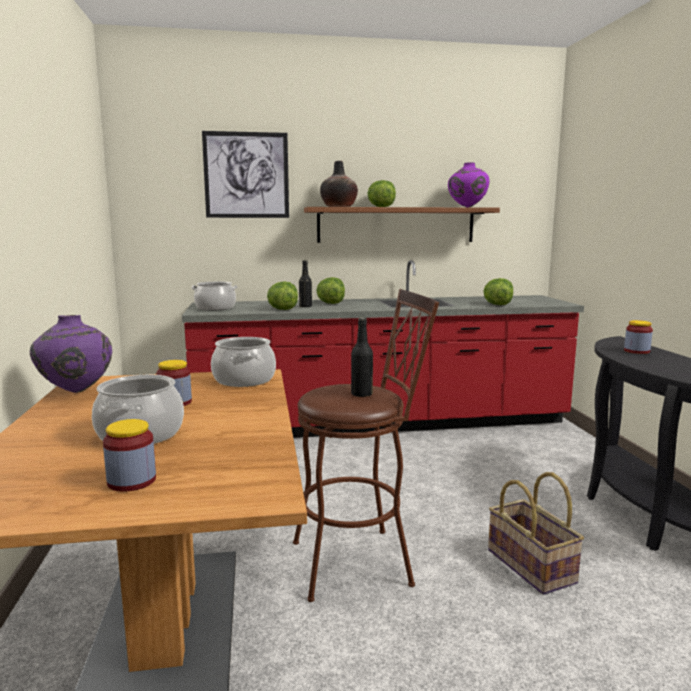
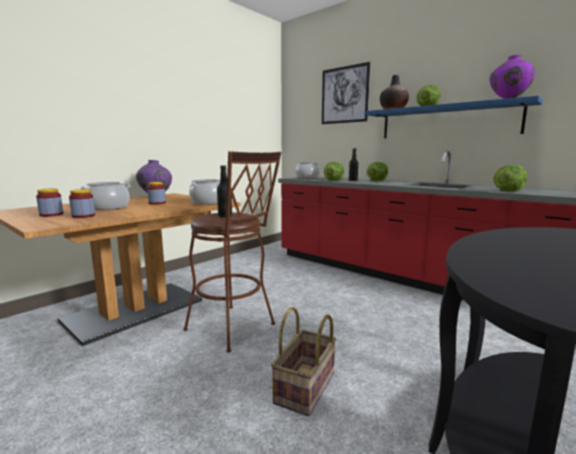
camera: 50 degrees right, 0 degrees up
(396, 225) = (446, 122): brown shelf -> blue shelf
(636, 351) = (531, 238): jar -> jar (83, 216)

